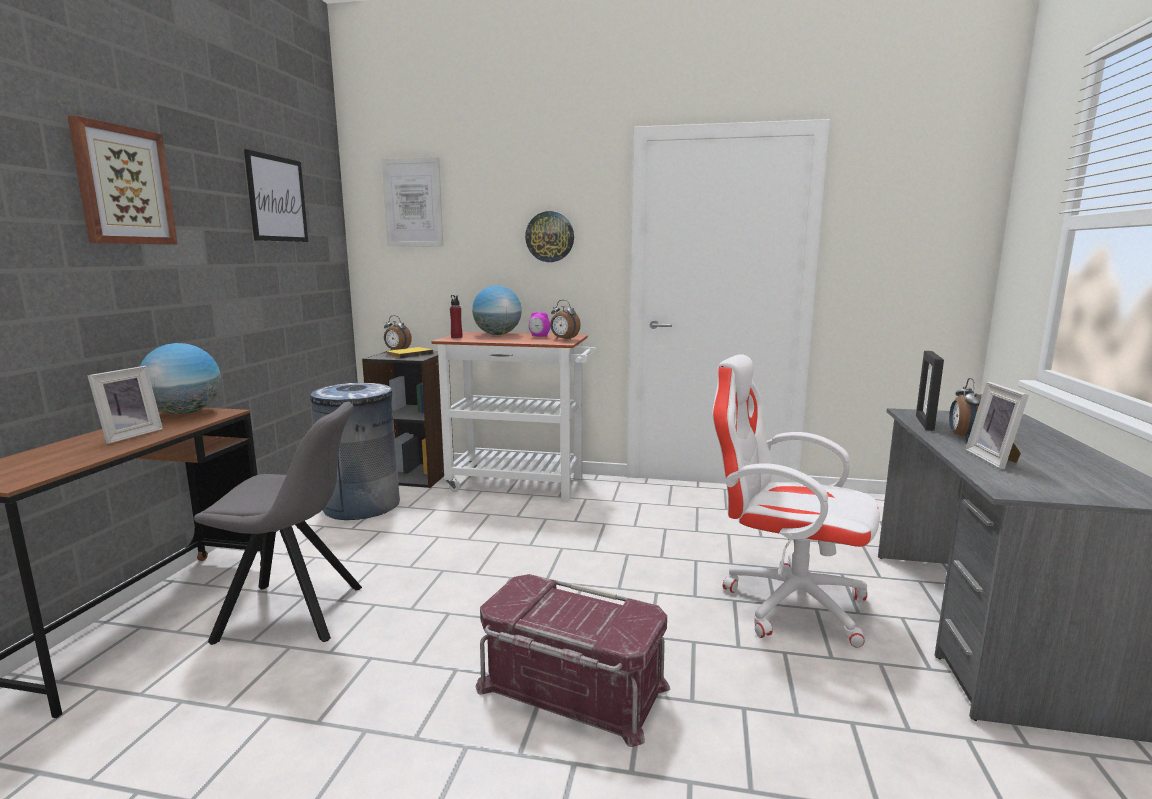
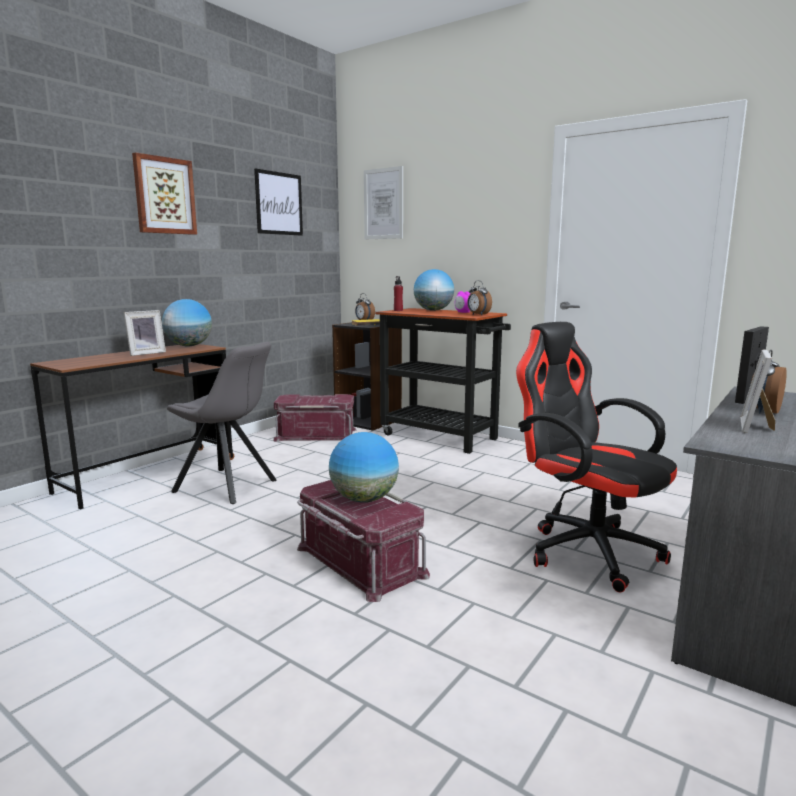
camera: 25 degrees right, 0 degrees up
(361, 505) = (316, 434): grey trash can -> red storage box
(518, 484) = (440, 437): white cart -> black cart
(550, 237) = (482, 228): wall clock -> none
(573, 607) = (364, 499): none -> globe
(783, 602) = (585, 549): white office chair -> black office chair

